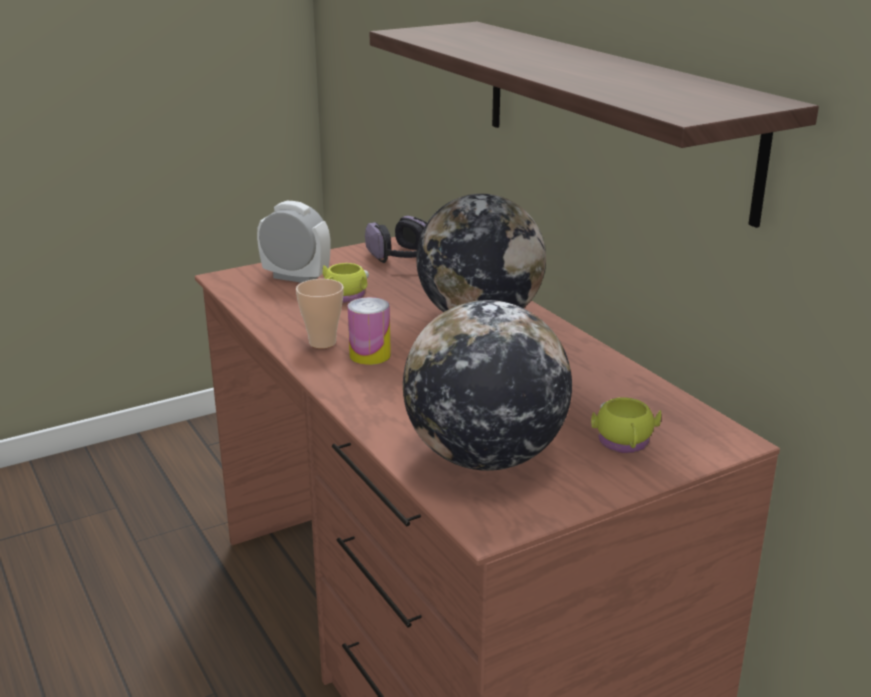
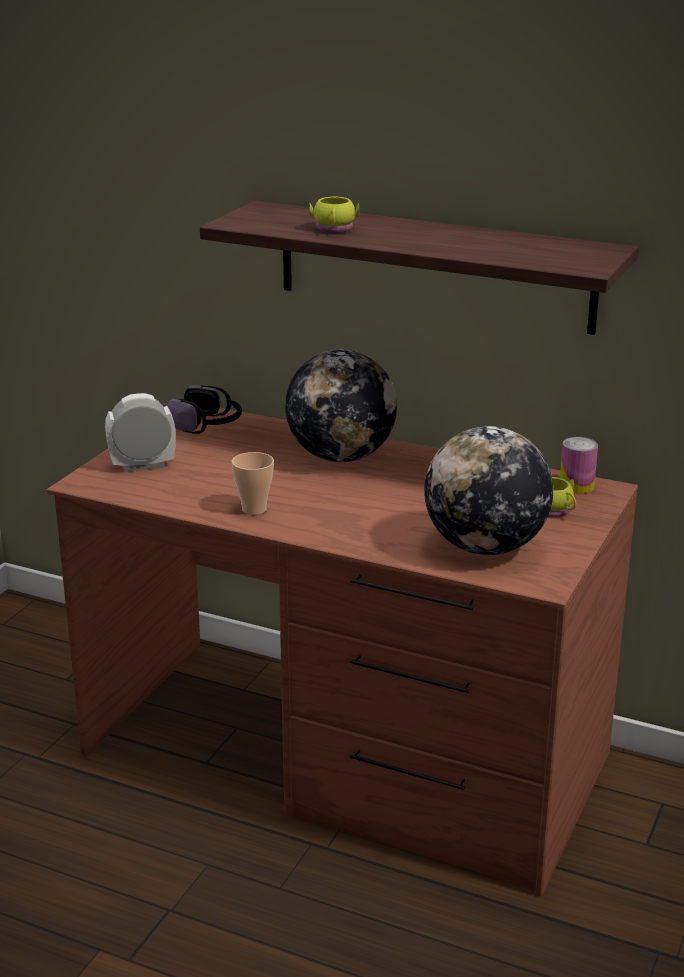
camera: 35 degrees left, 0 degrees up
(343, 297) = (210, 470): yellow mug -> yellow mug (334, 230)
(370, 355) = (305, 507): can -> can (576, 486)

